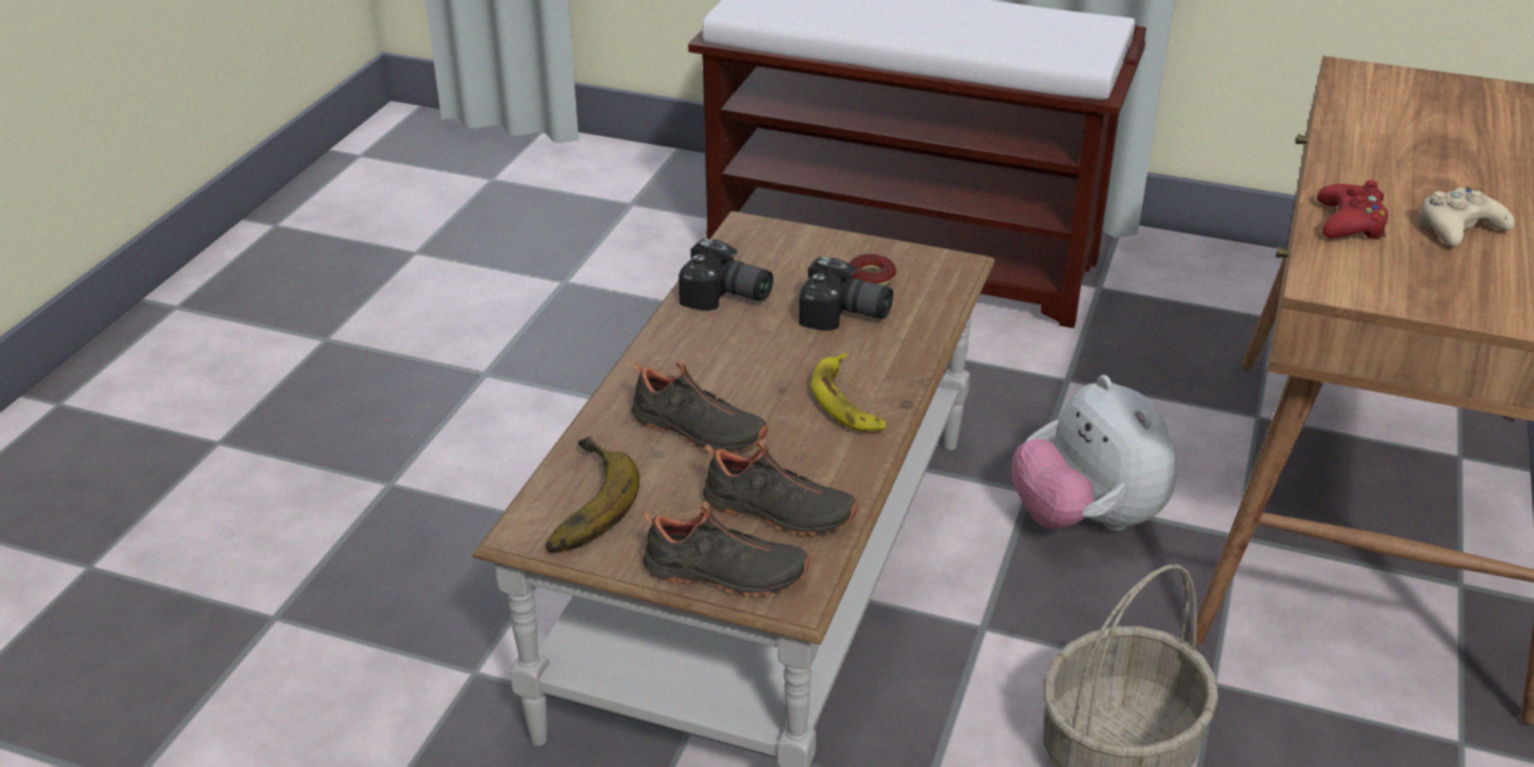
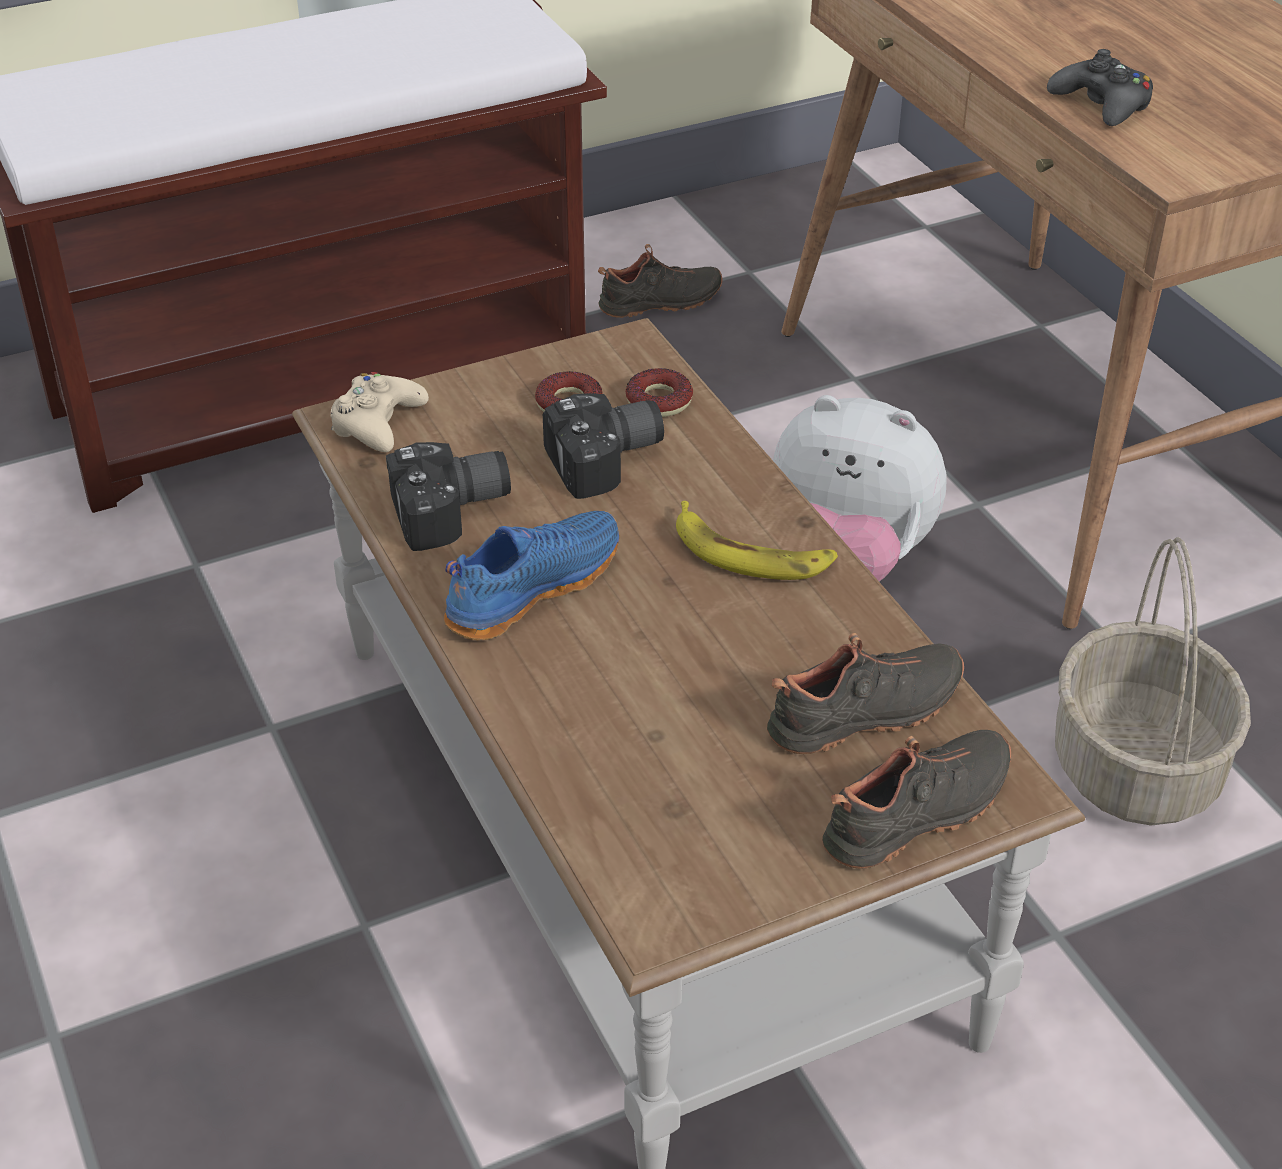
camera: 45 degrees left, 5 degrees up
(577, 504) = (663, 850): banana -> none
(697, 432) = (658, 684): black shoe -> black shoe (661, 303)
(707, 352) = (530, 588): none -> blue shoe
(924, 301) = (659, 401): none -> donut
(1349, 223) = (1102, 104): red game controller -> black game controller
(1459, 228) = (1179, 69): beige game controller -> beige game controller (377, 423)

